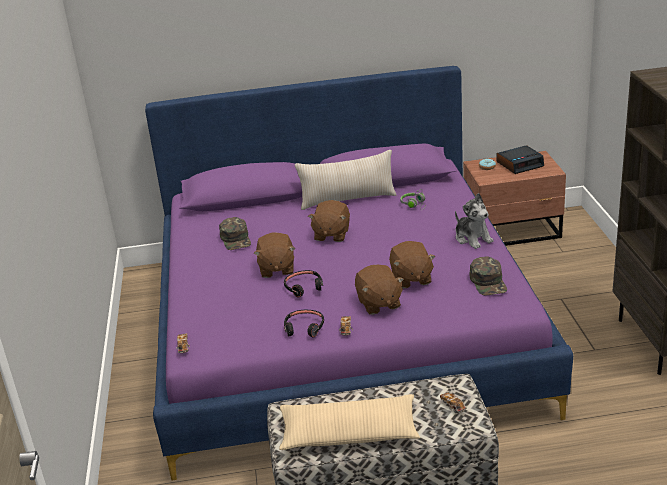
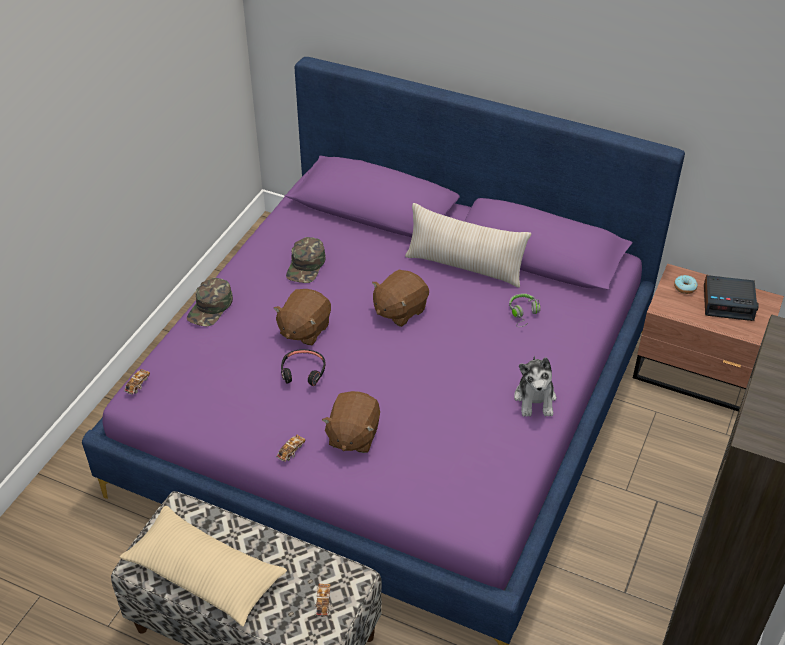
camera: 30 degrees right, 15 degrees up
(304, 328) = (256, 426): black headphones -> none
(411, 279) = (416, 420): brown plush toy -> none
(488, 282) = (486, 473): green cap -> green cap (211, 307)

